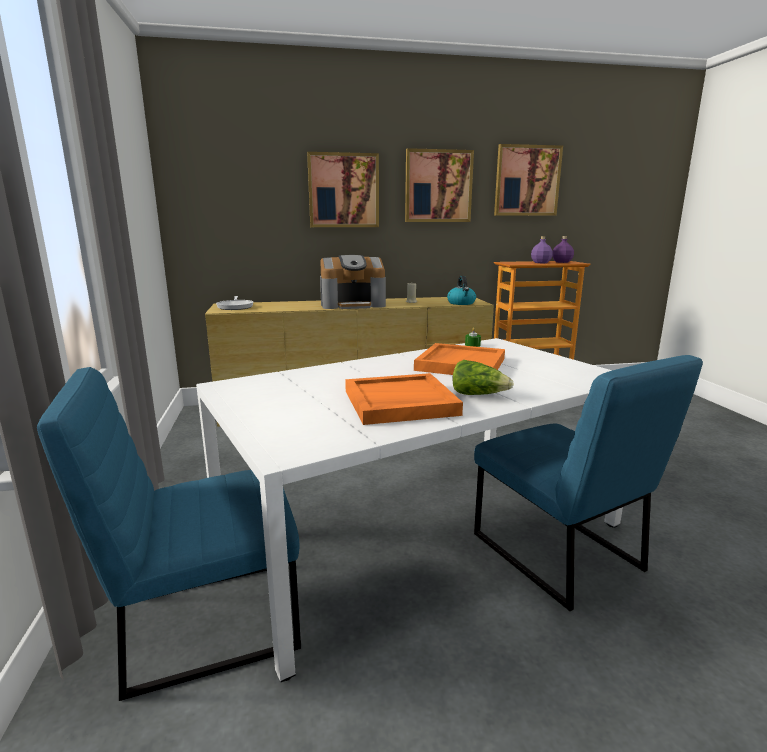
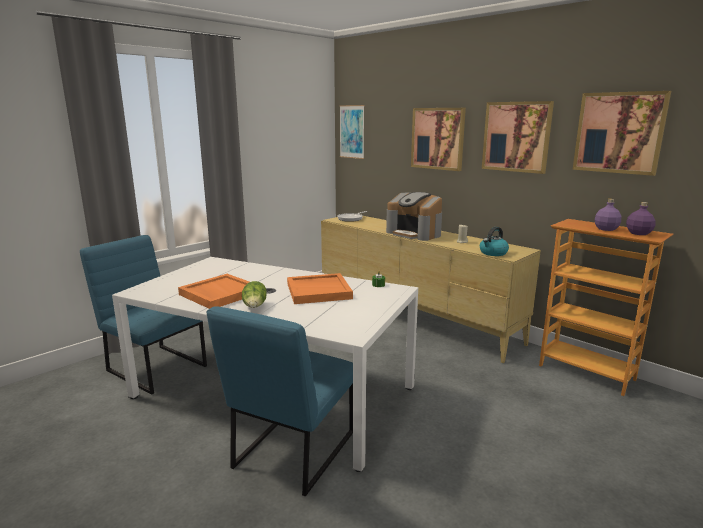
camera: 55 degrees right, 0 degrees up
(194, 184) = (352, 132): none -> picture

